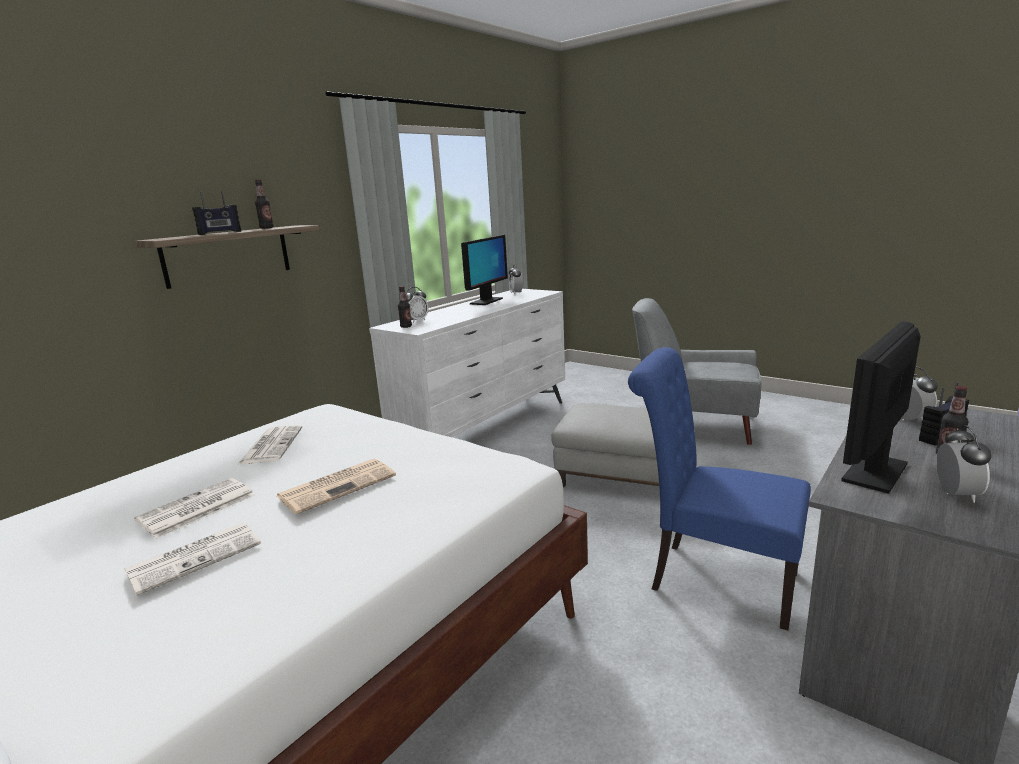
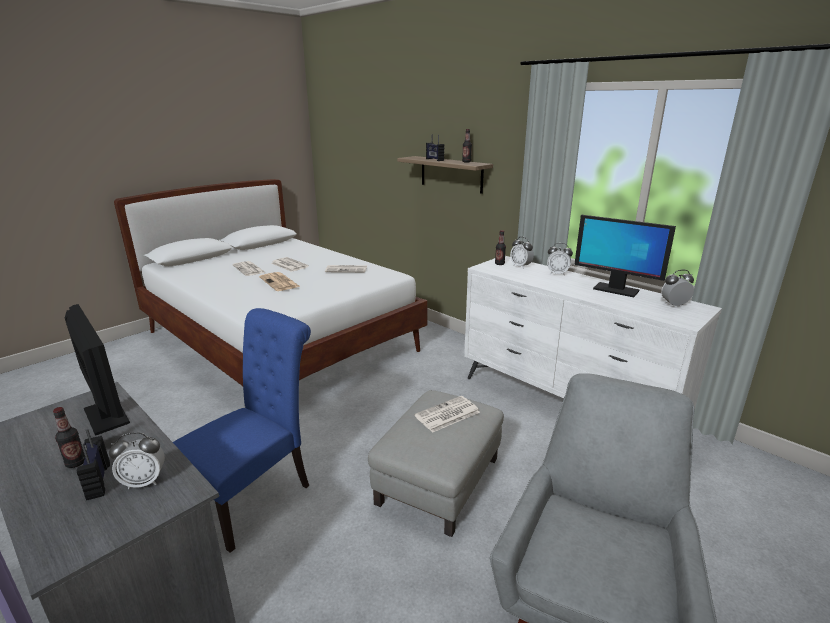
camera: 95 degrees right, 5 degrees up
(608, 412) = (447, 415): none -> newspaper
(956, 494) = (47, 435): alarm clock -> alarm clock (557, 273)

